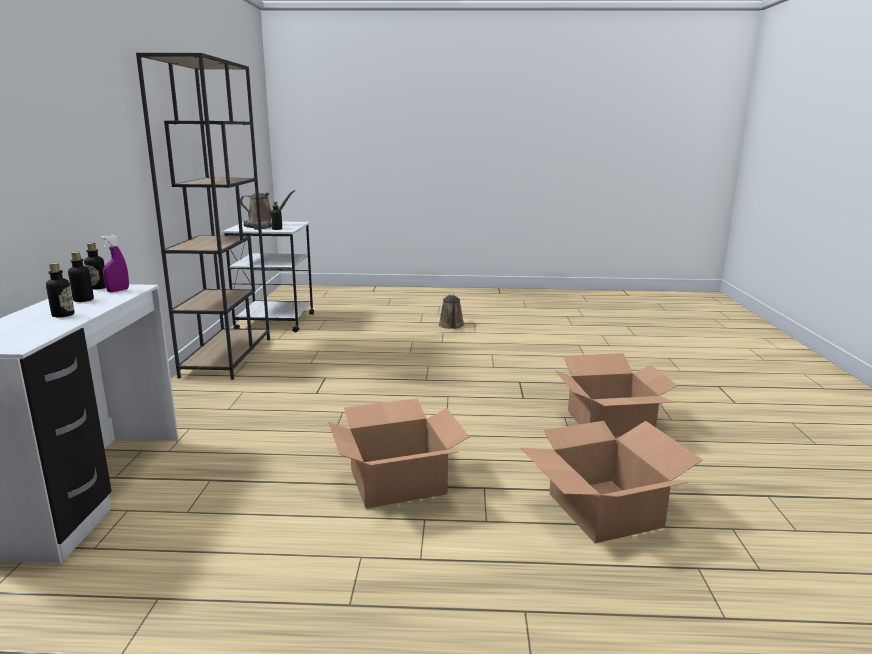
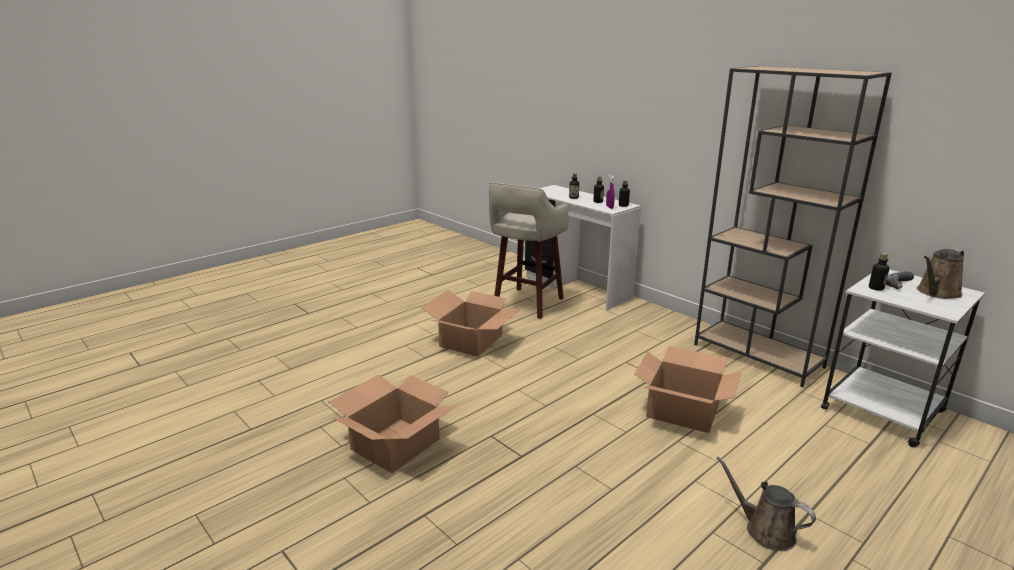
camera: 135 degrees right, 5 degrees up
(217, 500) = (526, 304): none -> beige stool
(603, 510) = (352, 374): cardboard box -> cardboard box (682, 410)

